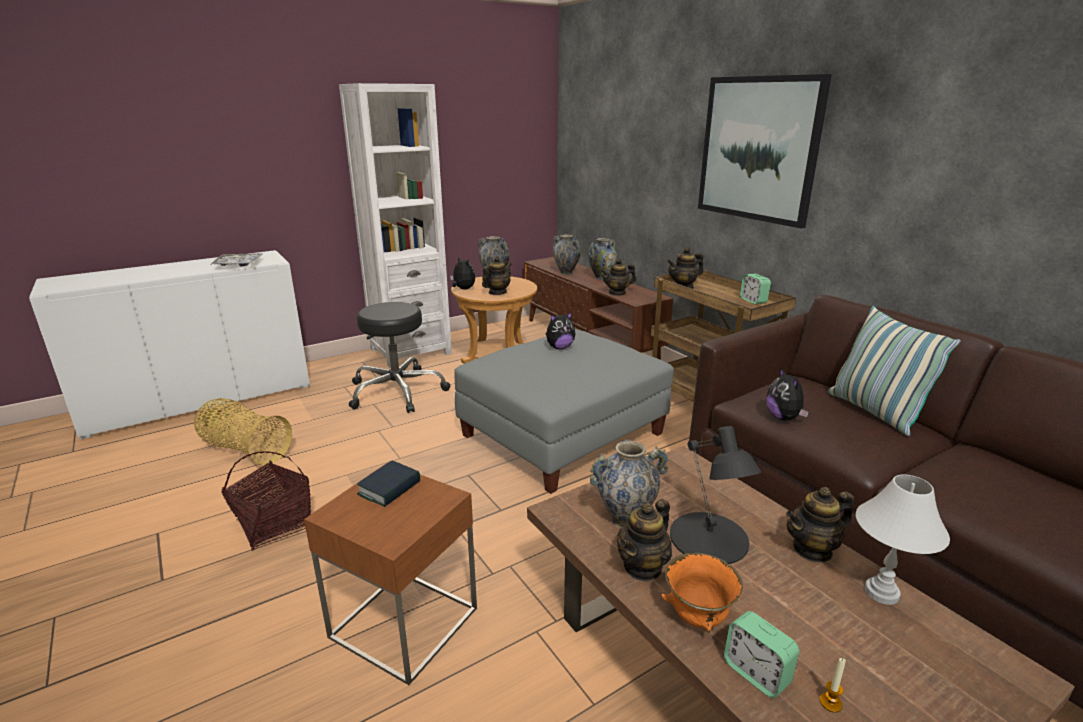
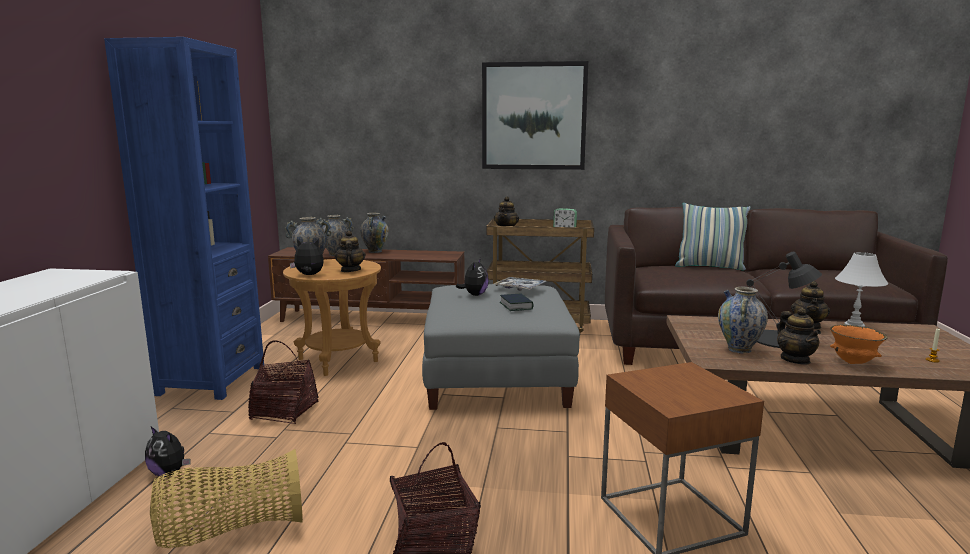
camera: 50 degrees left, 10 degrees down
(238, 264) = (62, 285): tray -> tray (520, 288)
(389, 488) = (654, 381): book -> book (516, 306)
(397, 391) = (284, 411): black stool -> basket
(410, 351) = (211, 380): white bookcase -> blue bookcase
(617, 293) = (419, 256): teapot -> none
(756, 673) = (905, 365): alarm clock -> none
(784, 418) = (688, 281): plush toy -> plush toy (169, 473)

